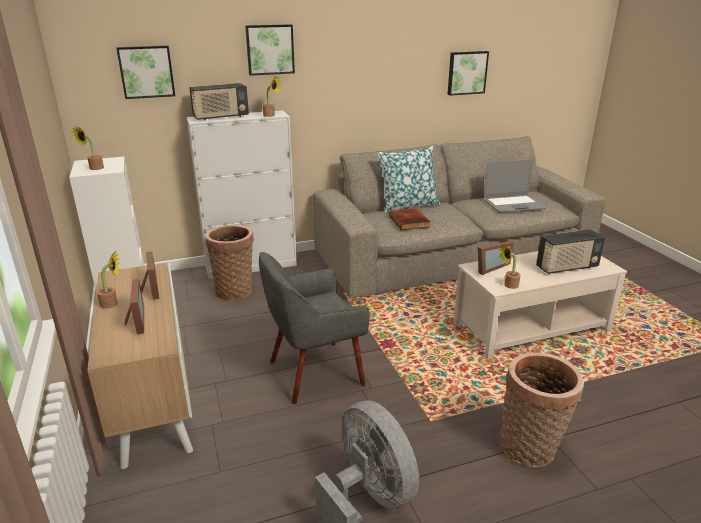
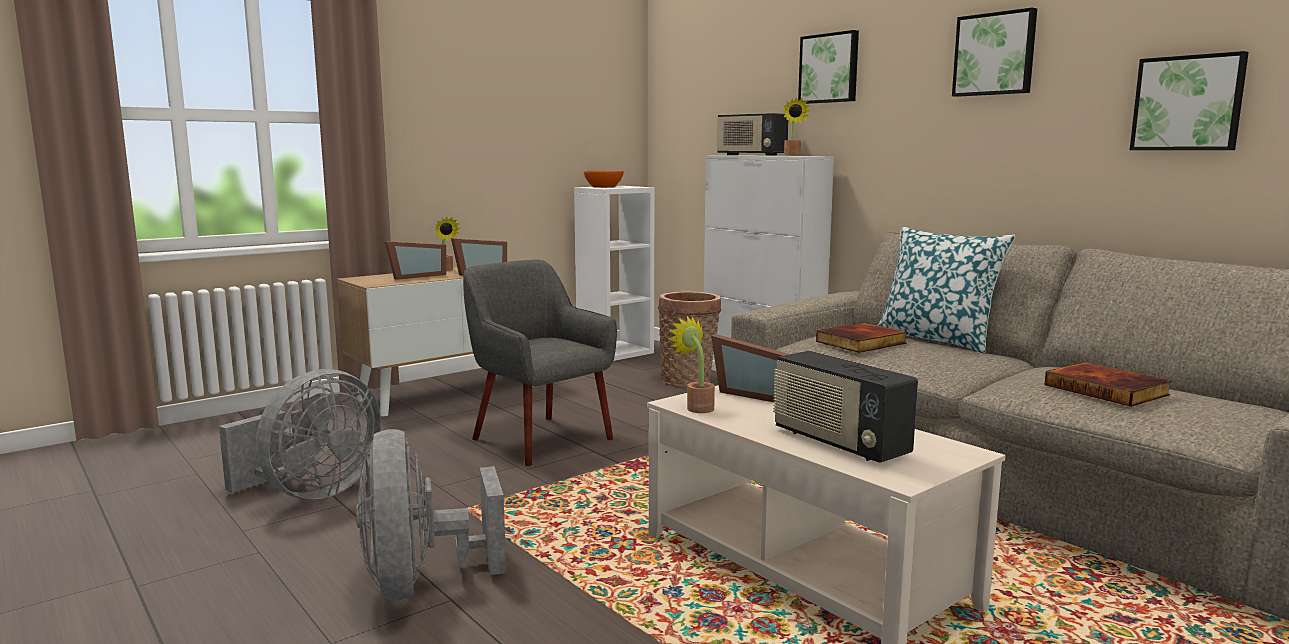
camera: 70 degrees right, 15 degrees down
(94, 168) = (603, 187): potted plant -> orange bowl
(146, 71) = (710, 99): picture -> picture (995, 54)
(513, 204) = (1107, 389): laptop -> book
(531, 449) = (420, 583): basket -> grey fan

